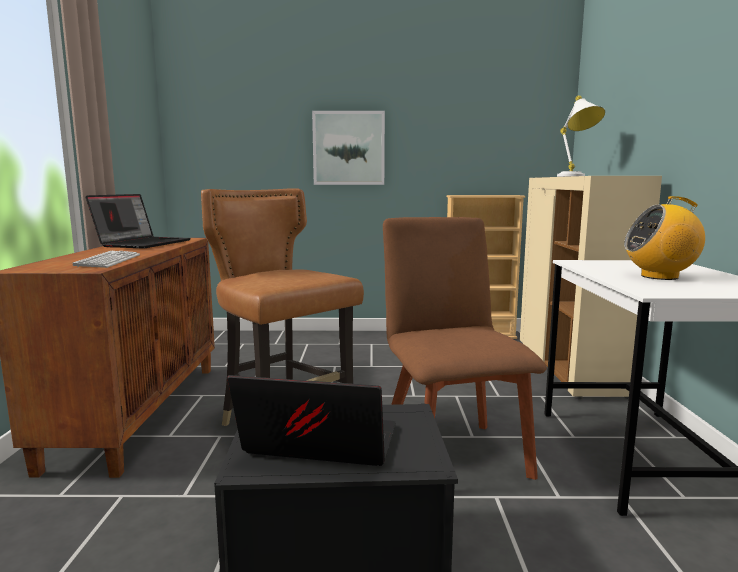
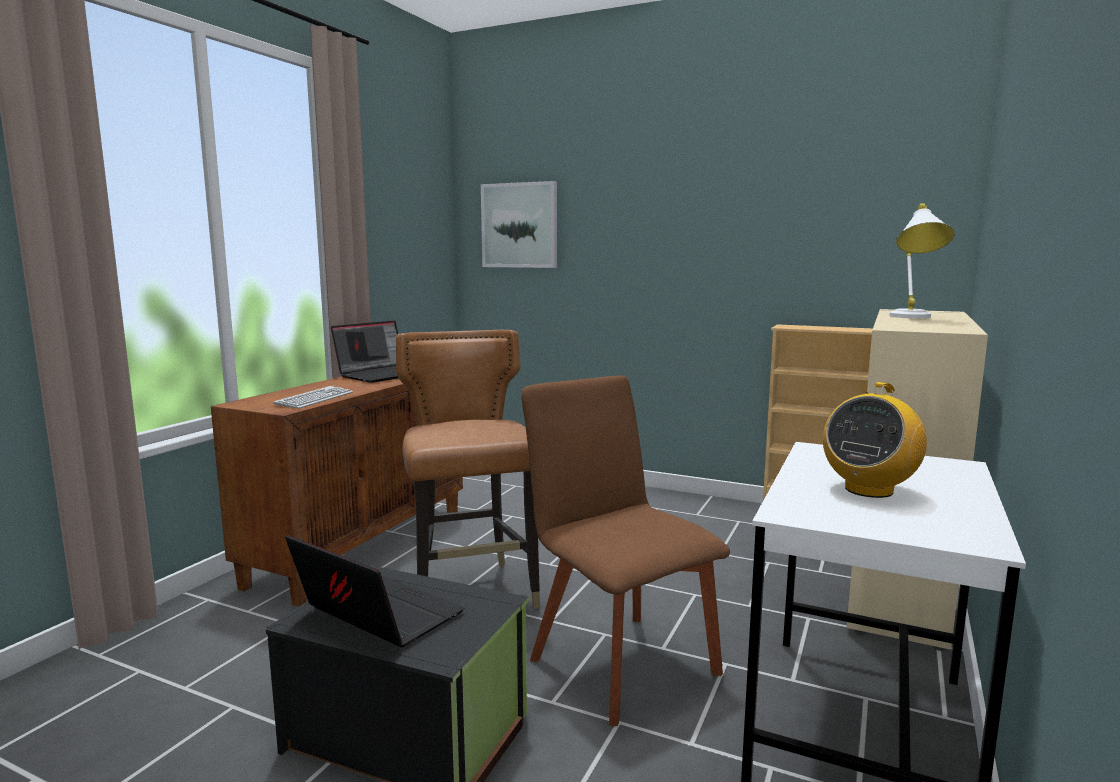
camera: 25 degrees right, 0 degrees up
(348, 148) = (653, 261): picture -> picture (520, 225)
(451, 453) = (618, 661): brown chair -> brown chair turned 45 degrees counterclockwise
(660, 276) = (868, 489): radio -> radio turned 75 degrees counterclockwise

